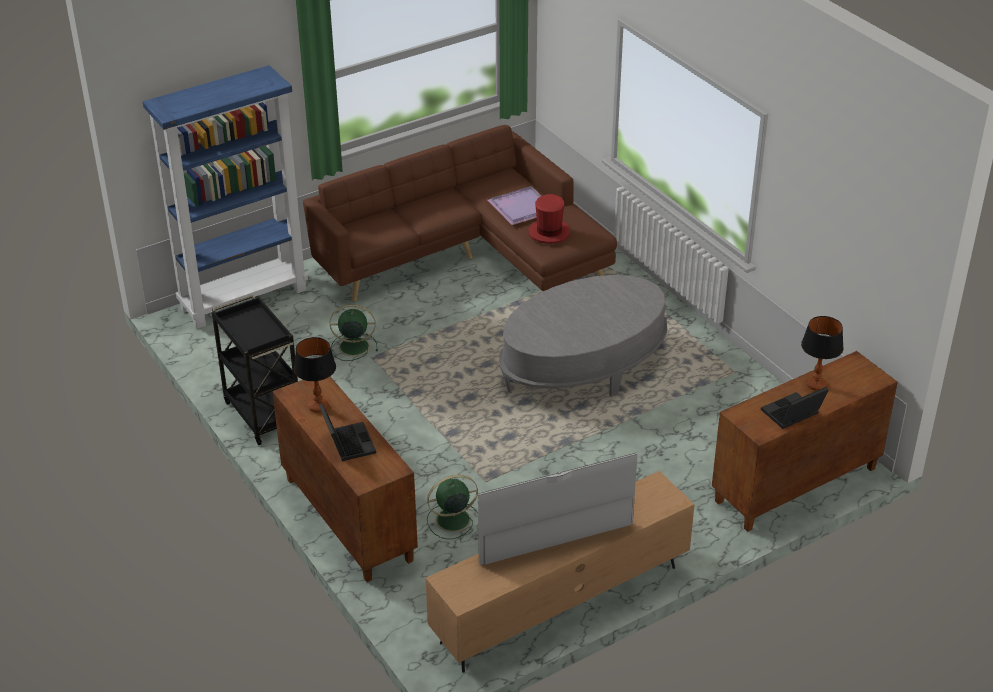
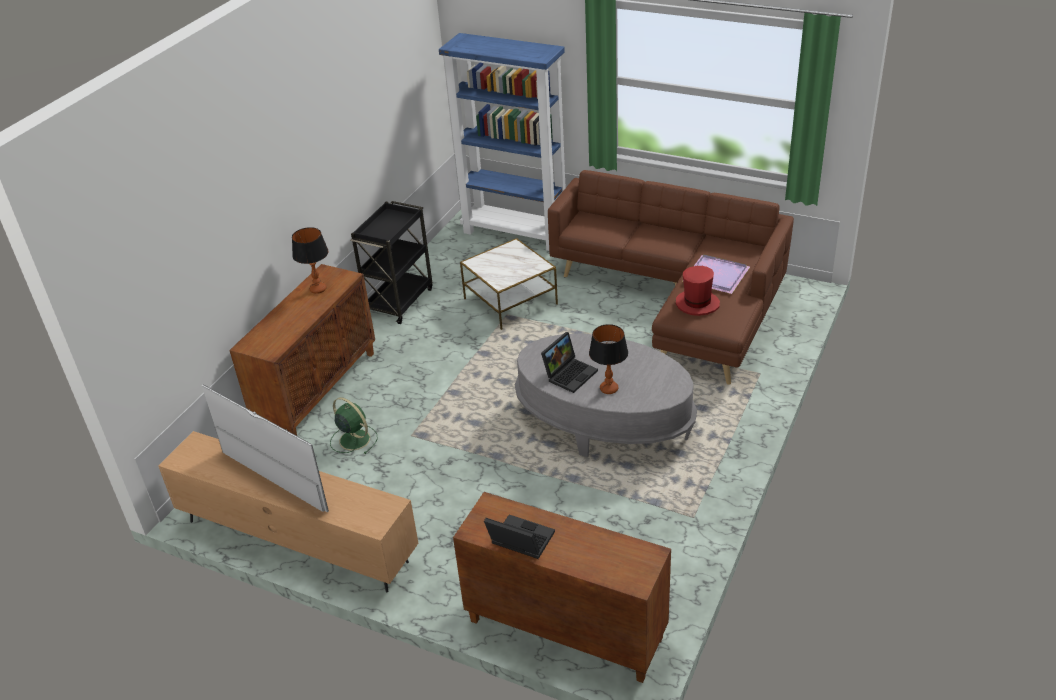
camera: 60 degrees right, 0 degrees up
(346, 442) = (286, 318): laptop -> laptop (570, 373)
(352, 347) = (510, 301): green fan -> side table
(816, 385) = (583, 540): table lamp -> table lamp (609, 389)

